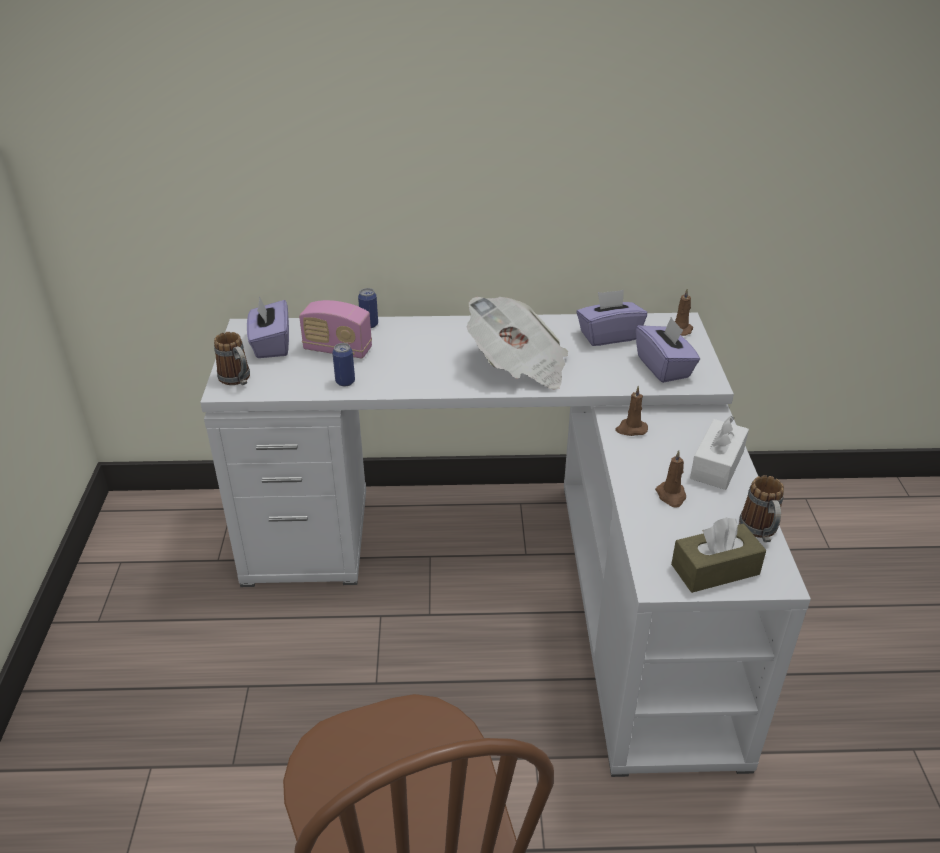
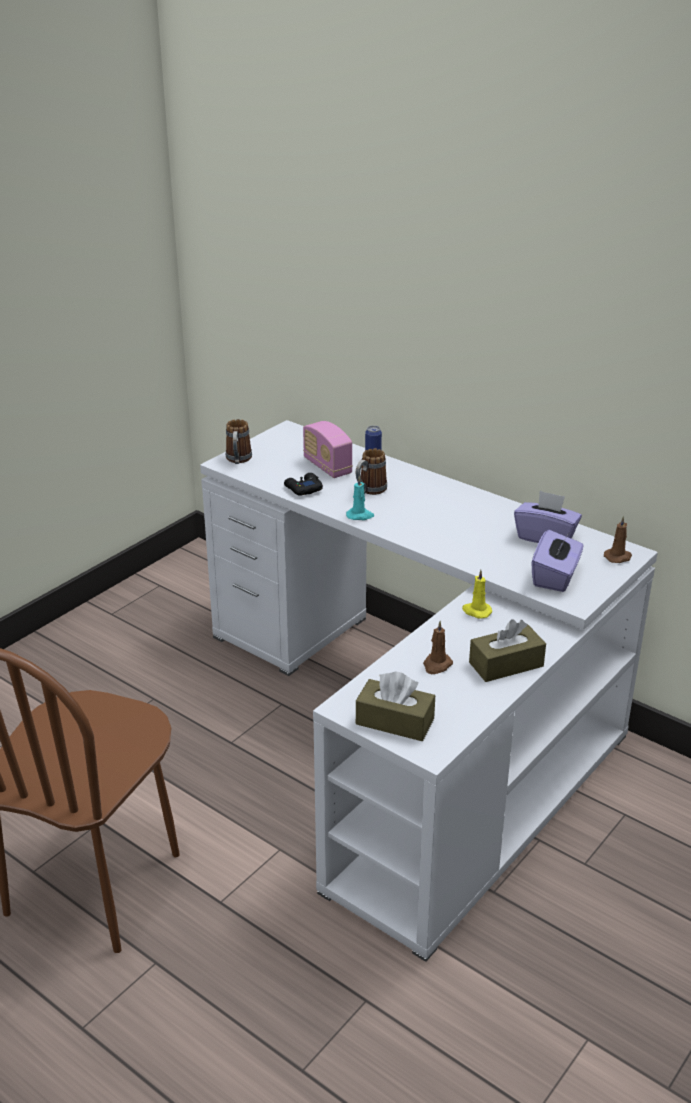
camera: 40 degrees right, 5 degrees down
(271, 345) = (289, 446): purple tissue box -> none
(345, 382) = (303, 489): can -> black game controller
(435, 385) = (360, 516): none -> turquoise candle
(518, 366) = (439, 528): newspaper -> none
(631, 429) = (476, 611): brown candle -> yellow candle
(717, 465) = (506, 664): white tissue box -> brown tissue box
(760, 532) = (467, 719): mug -> mug (369, 491)

